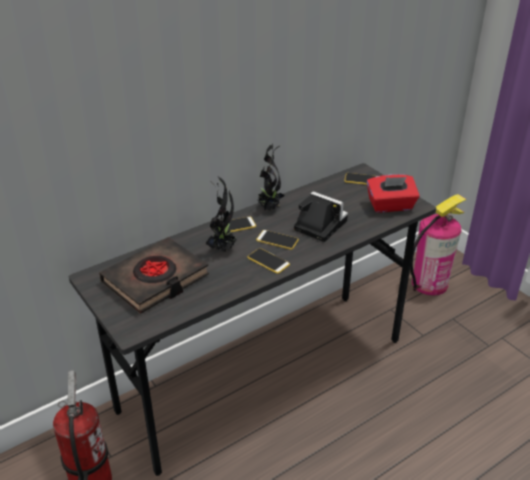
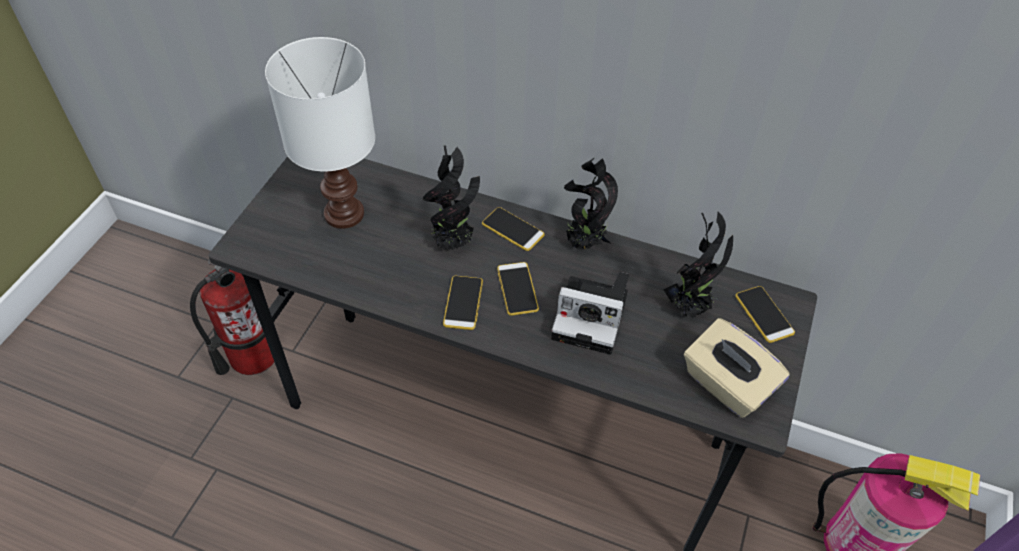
camera: 55 degrees right, 15 degrees up
(155, 279) = (345, 215): black book -> white table lamp
(318, 225) = (593, 317): camera -> camera turned 105 degrees clockwise
(339, 196) = (689, 307): none -> potted plant
(390, 206) = (726, 385): red tissue box -> beige tissue box

